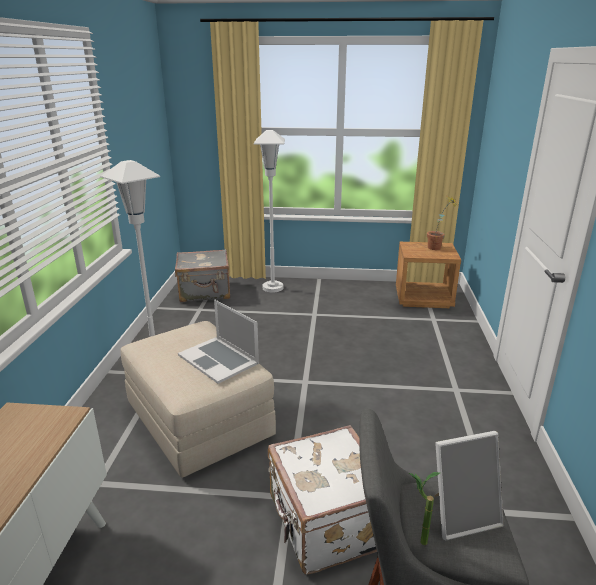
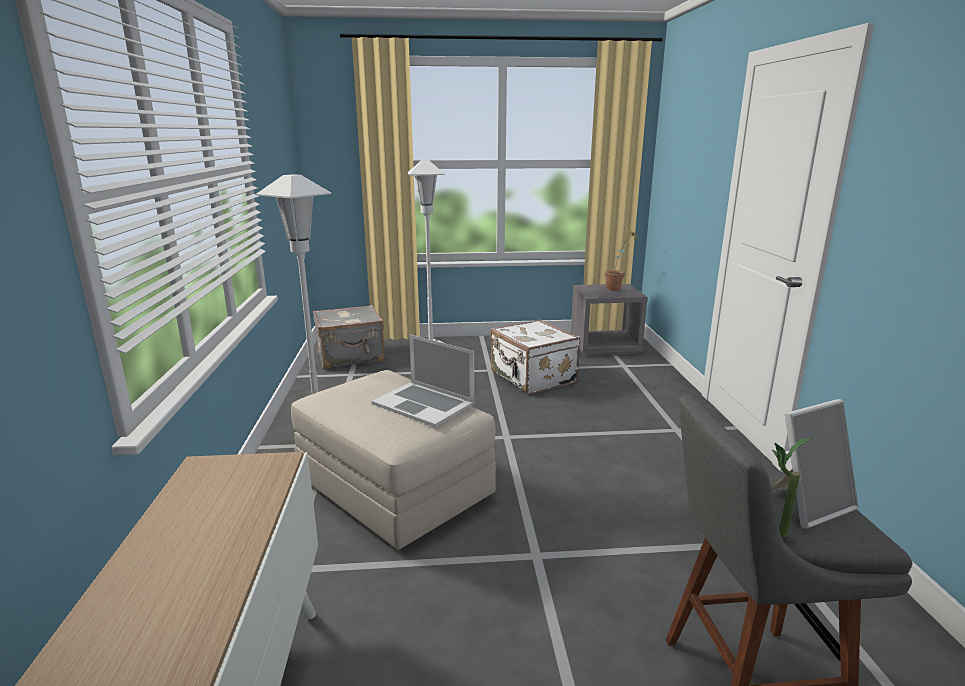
camera: 10 degrees left, 5 degrees down
(326, 523) = (590, 577): white suitcase -> white suitcase (532, 378)
(423, 298) = (605, 347): brown nightstand -> grey nightstand

